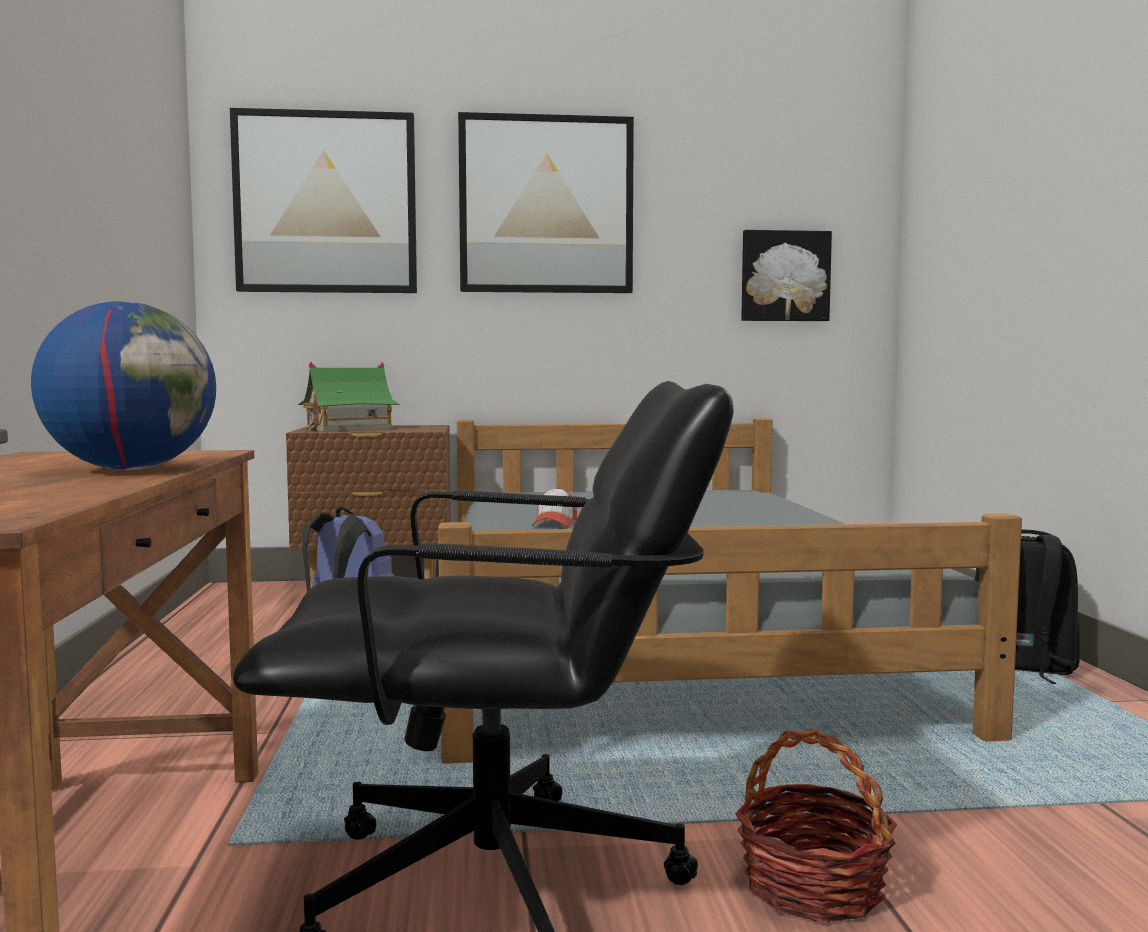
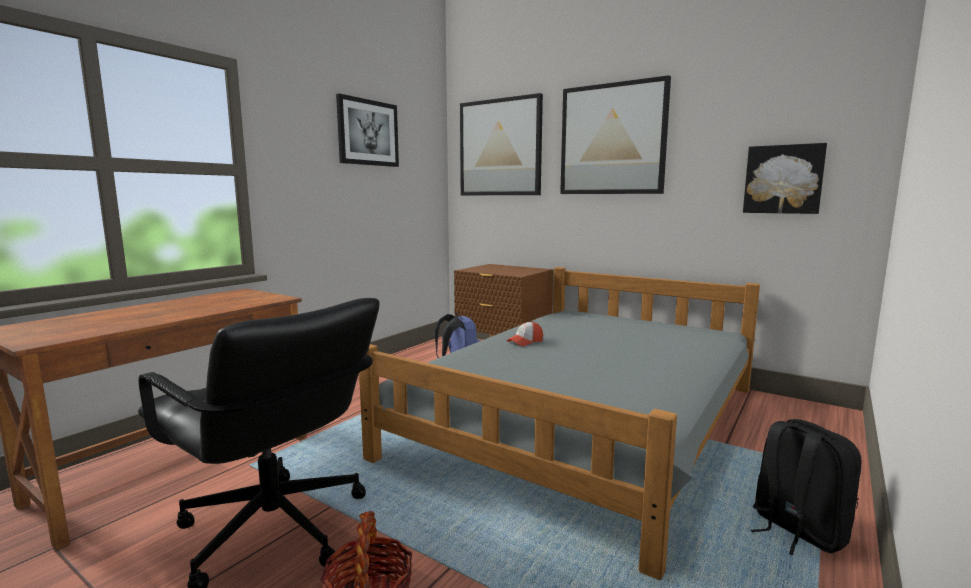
camera: 40 degrees right, 5 degrees up
(110, 131) = (368, 133): none -> picture
(131, 469) = (201, 310): globe -> none
(348, 429) = (491, 269): toy house -> none

